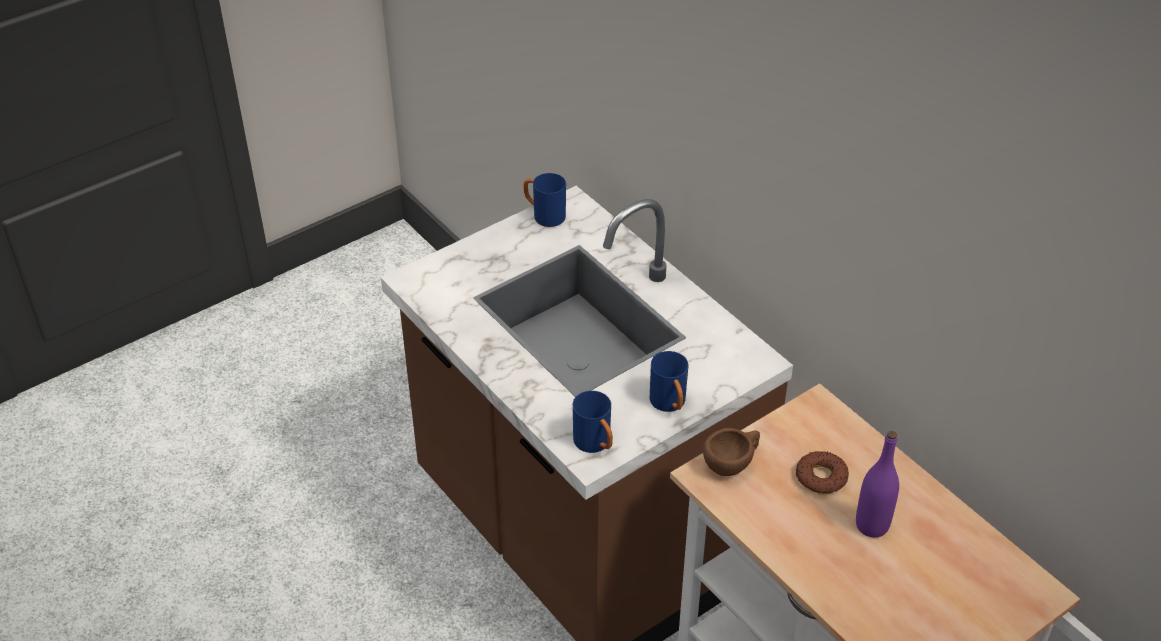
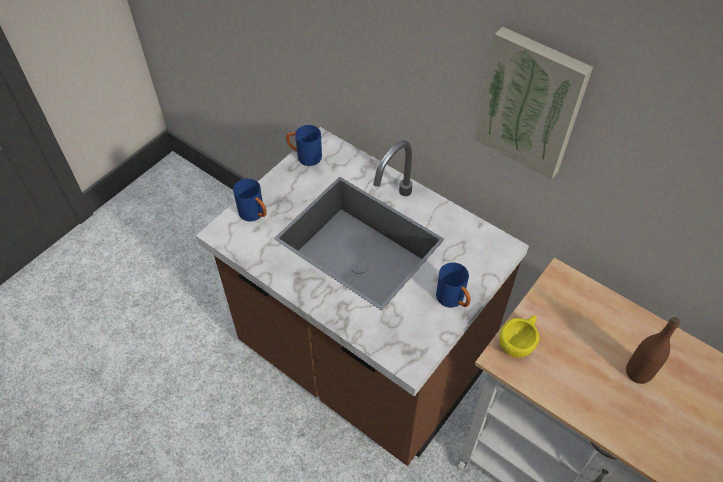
camera: 15 degrees left, 10 degrees up
(596, 444) = (410, 349): blue mug -> blue mug (255, 214)
(732, 463) = (518, 342): brown cup -> yellow cup
(789, 164) = (531, 103): none -> picture
(821, 477) = (586, 339): donut -> none
(872, 525) = (638, 372): purple bottle -> brown bottle

